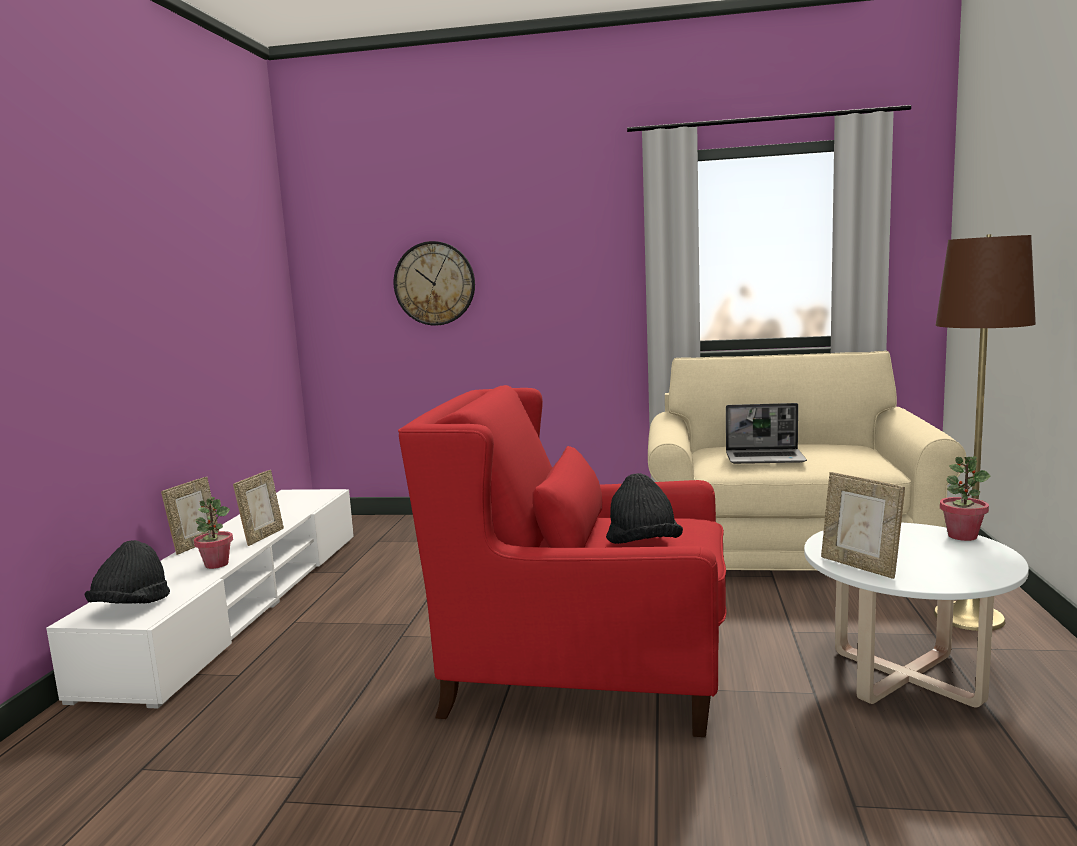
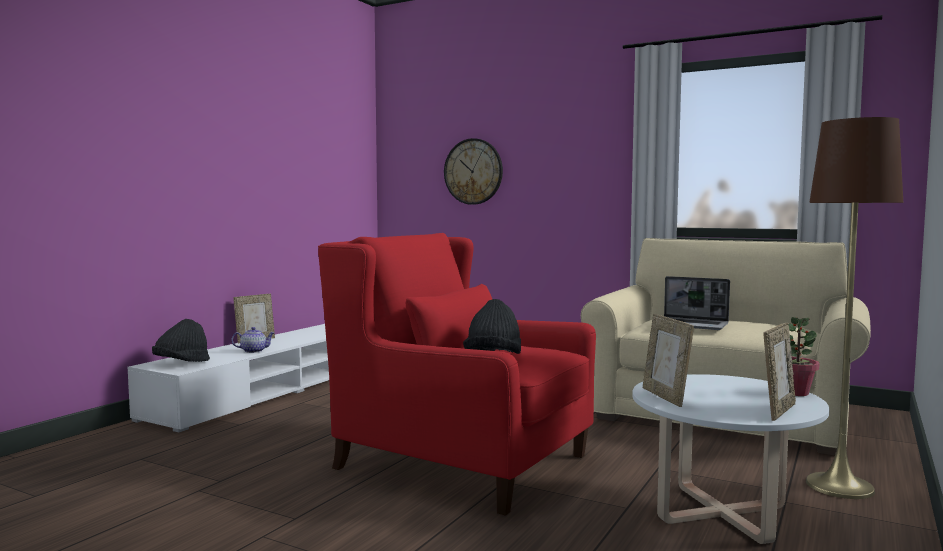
camera: 20 degrees right, 5 degrees down
(216, 564) = (254, 351): potted plant -> teapot
(263, 537) = (299, 341): picture frame -> picture frame (778, 411)

